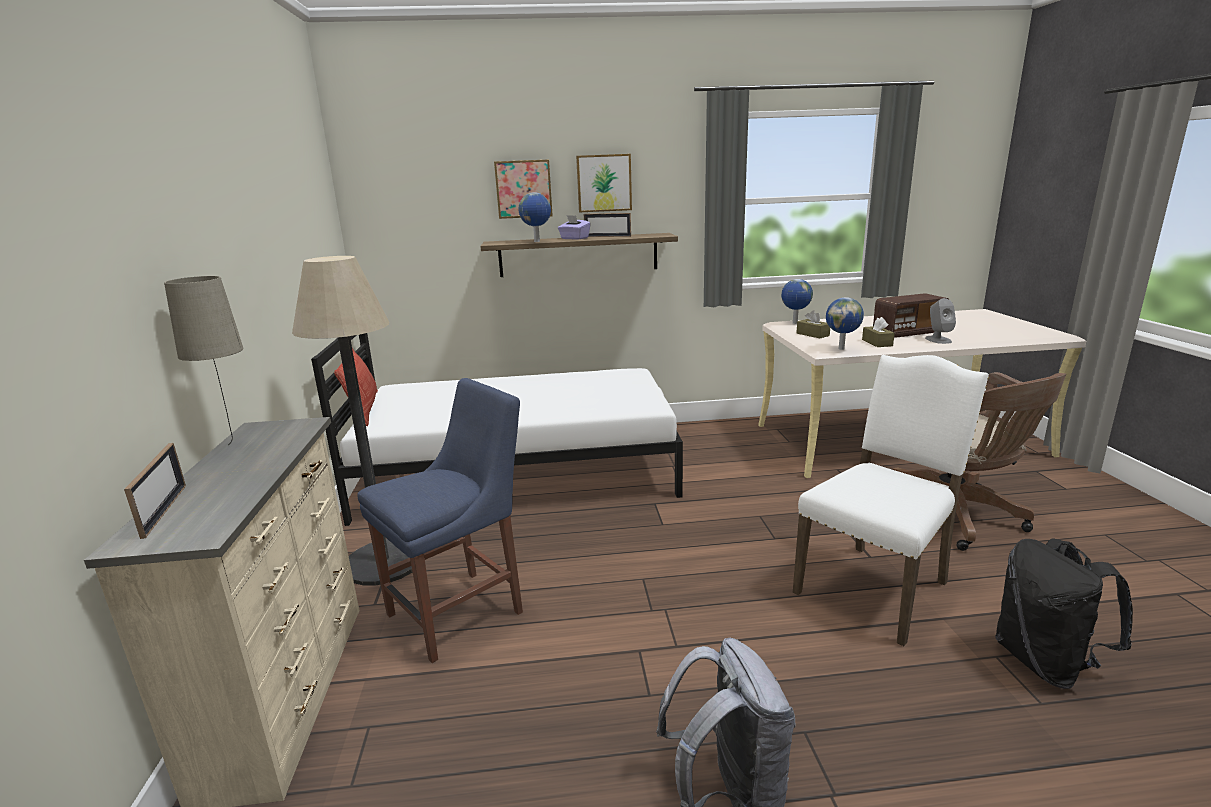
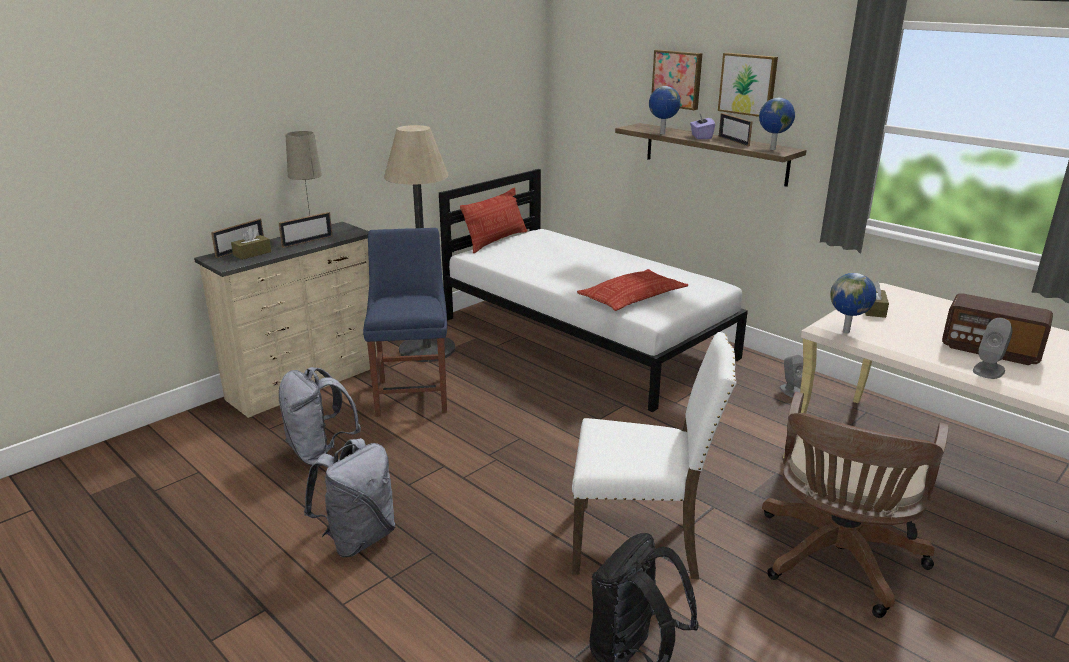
camera: 50 degrees right, 5 degrees up
(260, 457) = (307, 241): none -> picture frame
(461, 610) = (413, 393): blue chair -> blue chair turned 105 degrees counterclockwise
(489, 750) = (320, 453): none -> grey backpack
(601, 400) = (632, 297): none -> pillow
(720, 437) = (791, 391): none -> grey speaker
(794, 323) = (902, 293): globe -> globe (772, 149)
(877, 343) = (906, 343): brown tissue box -> brown tissue box (252, 253)

